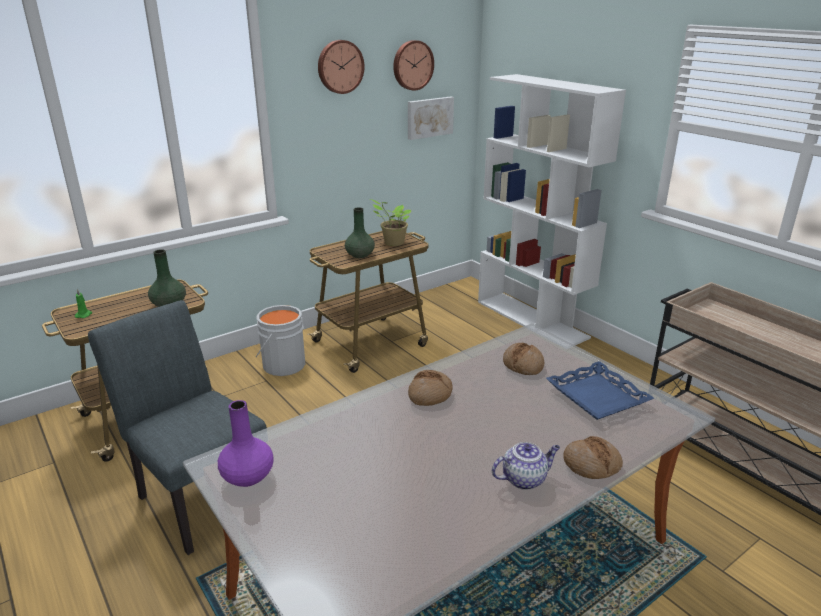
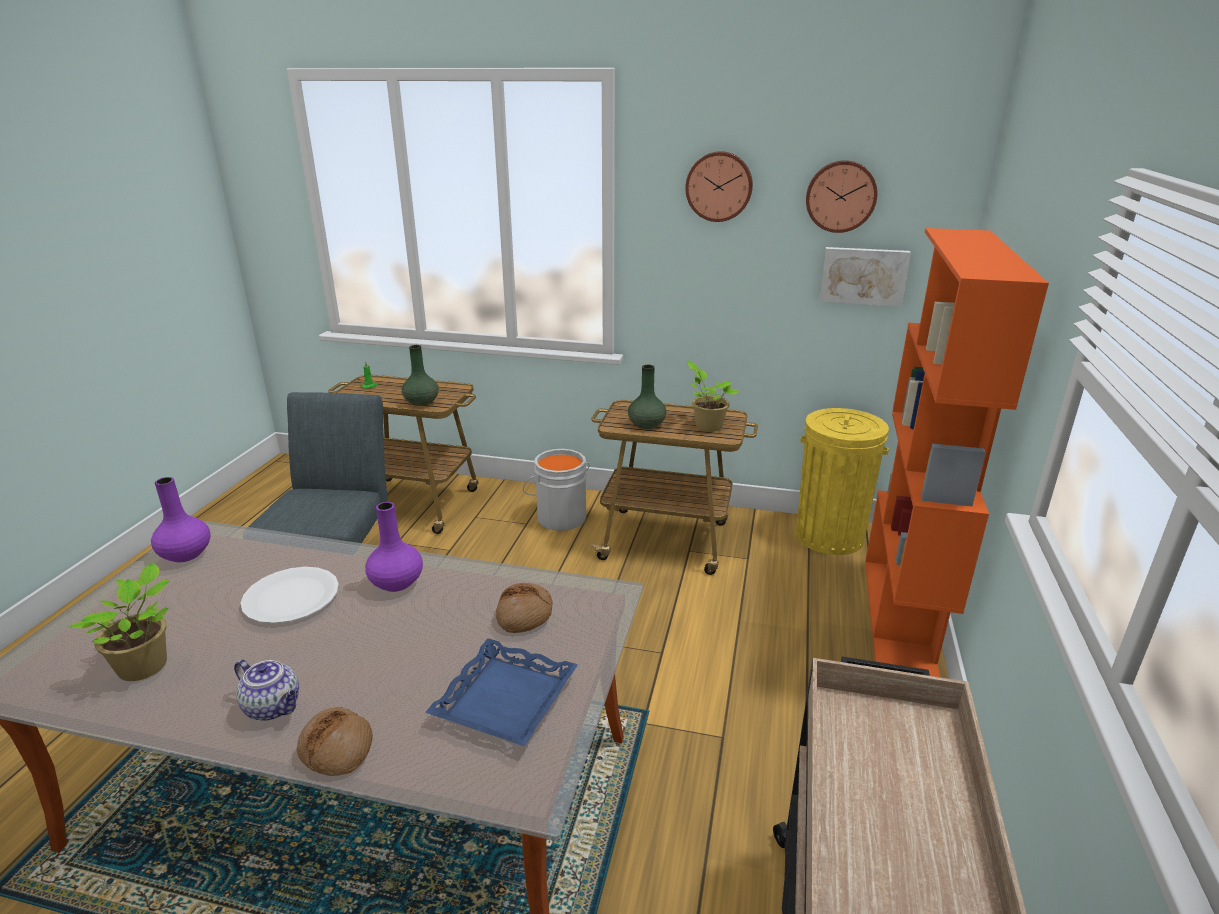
camera: 50 degrees right, 0 degrees up
(392, 440) = (291, 597): none -> white plate
(408, 528) = (147, 666): none -> potted plant
(430, 395) = (396, 583): bread -> purple vase
(443, 298) = (829, 536): none -> yellow trash can
(532, 319) = (900, 621): white bookcase -> orange bookcase

